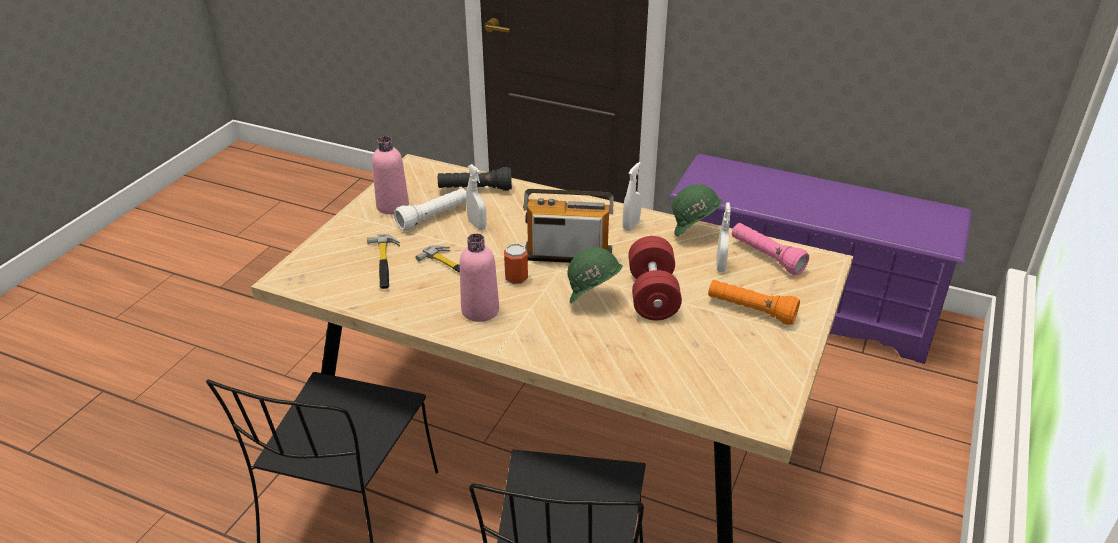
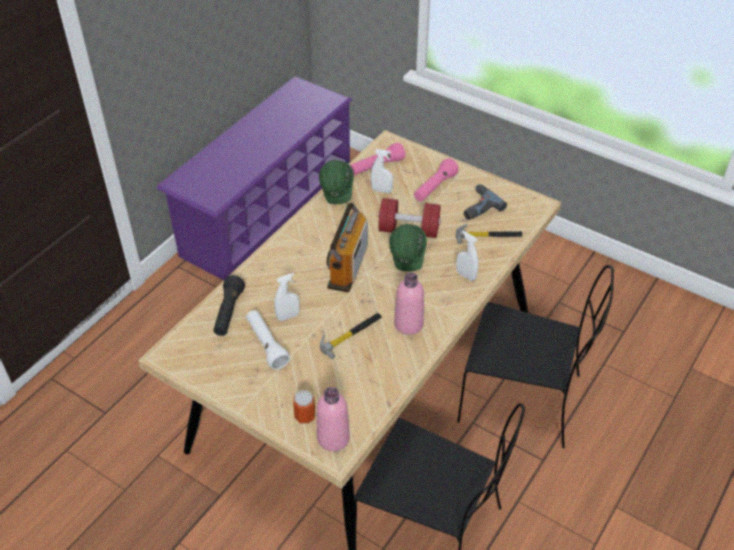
camera: 80 degrees left, 10 degrees up
(384, 264) = (331, 382): hammer -> hammer (488, 235)
(392, 206) = (237, 373): pink bottle -> pink bottle (333, 438)
(516, 278) = (371, 299): can -> can (305, 416)
(631, 225) = (316, 225): white spray bottle -> white spray bottle (466, 275)
(731, 354) = (477, 206): none -> power drill
(751, 310) = (434, 188): orange flashlight -> pink flashlight

